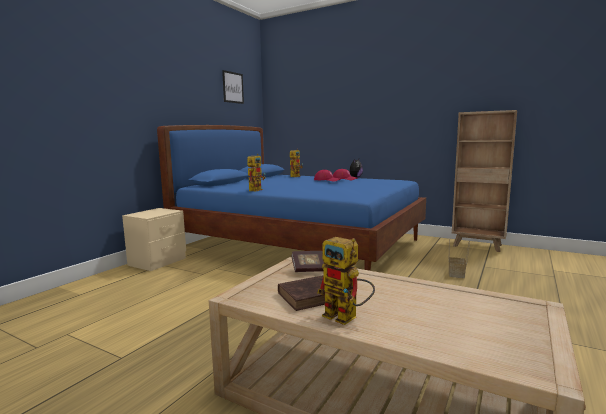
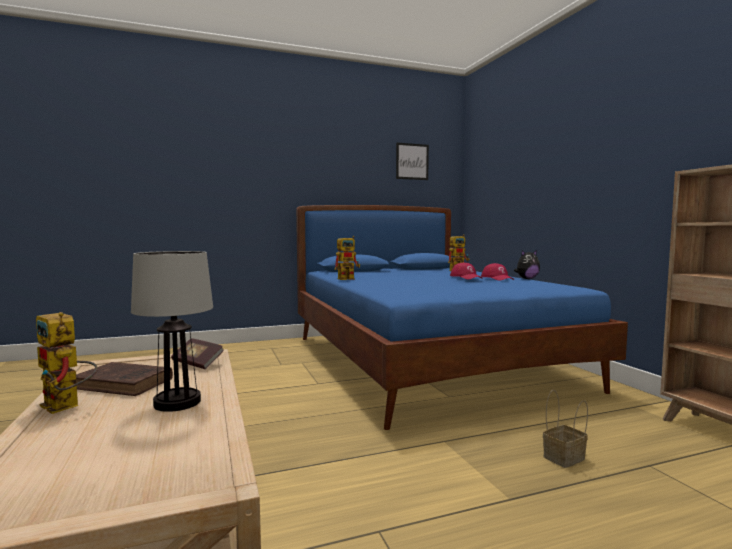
camera: 40 degrees right, 5 degrees down
(157, 262) = (274, 345): beige nightstand -> none
(347, 317) = (67, 407): toy robot -> toy robot turned 45 degrees counterclockwise
(390, 291) = (176, 402): none -> table lamp

